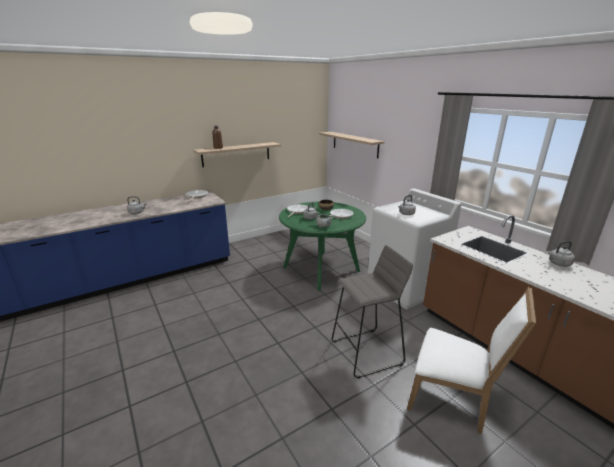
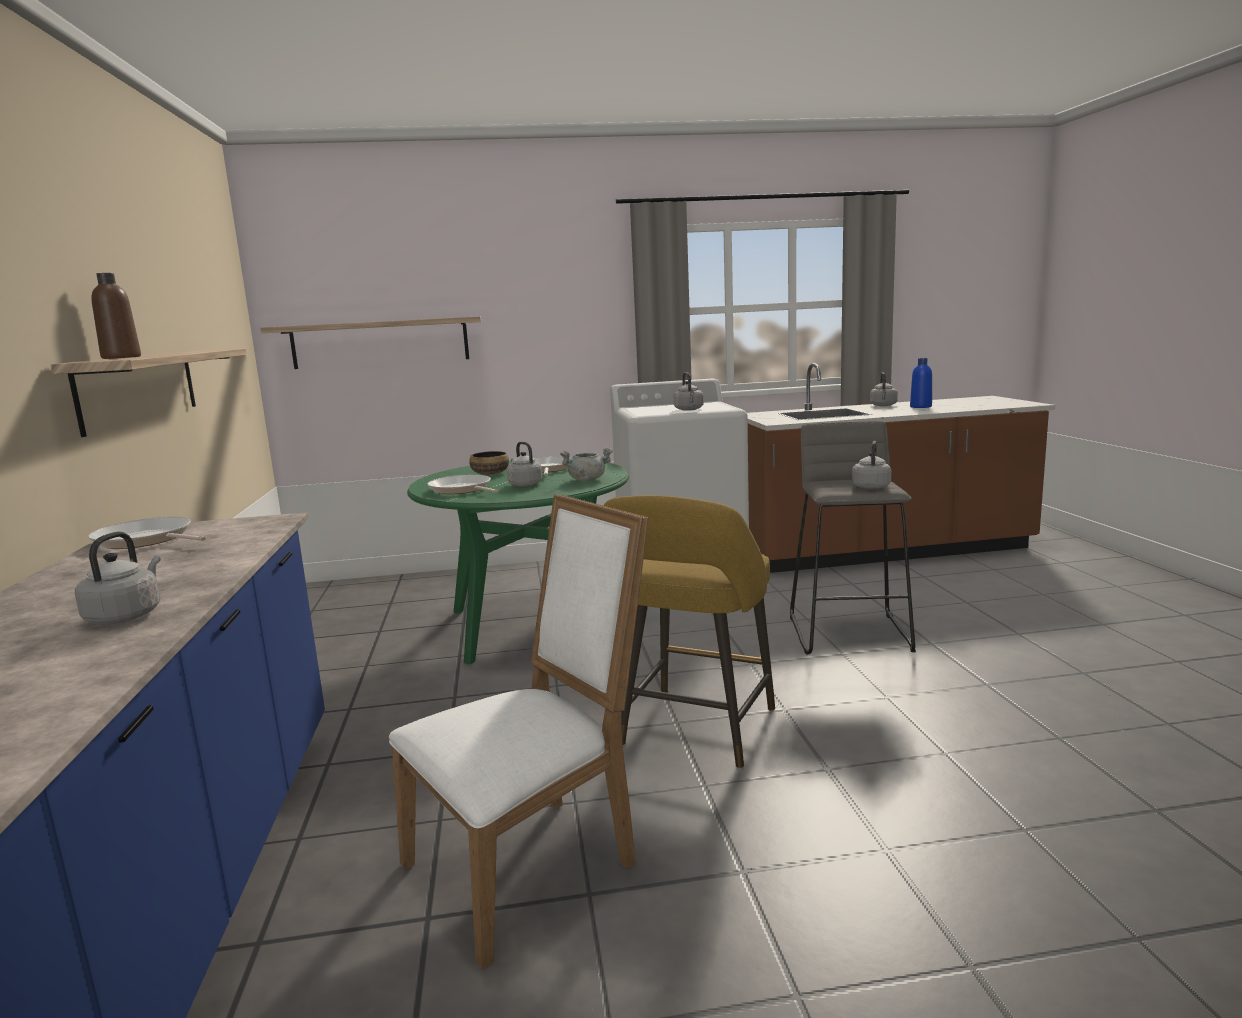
camera: 65 degrees left, 10 degrees down
(252, 325) = (695, 732): none -> yellow stool
(365, 290) = (871, 486): none -> grey kettle
(452, 400) = (971, 603): white chair -> white chair (532, 862)
(569, 278) = (920, 407): none -> blue bottle

